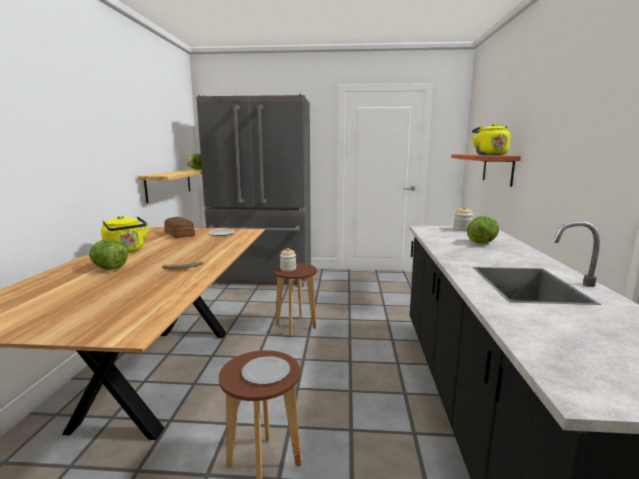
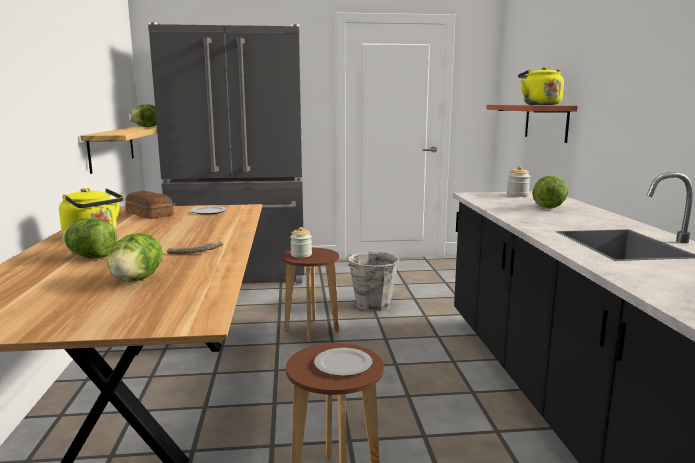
camera: 10 degrees left, 0 degrees up
(121, 290) = (136, 280): none -> lettuce
(349, 308) = (371, 305): none -> grey bucket

